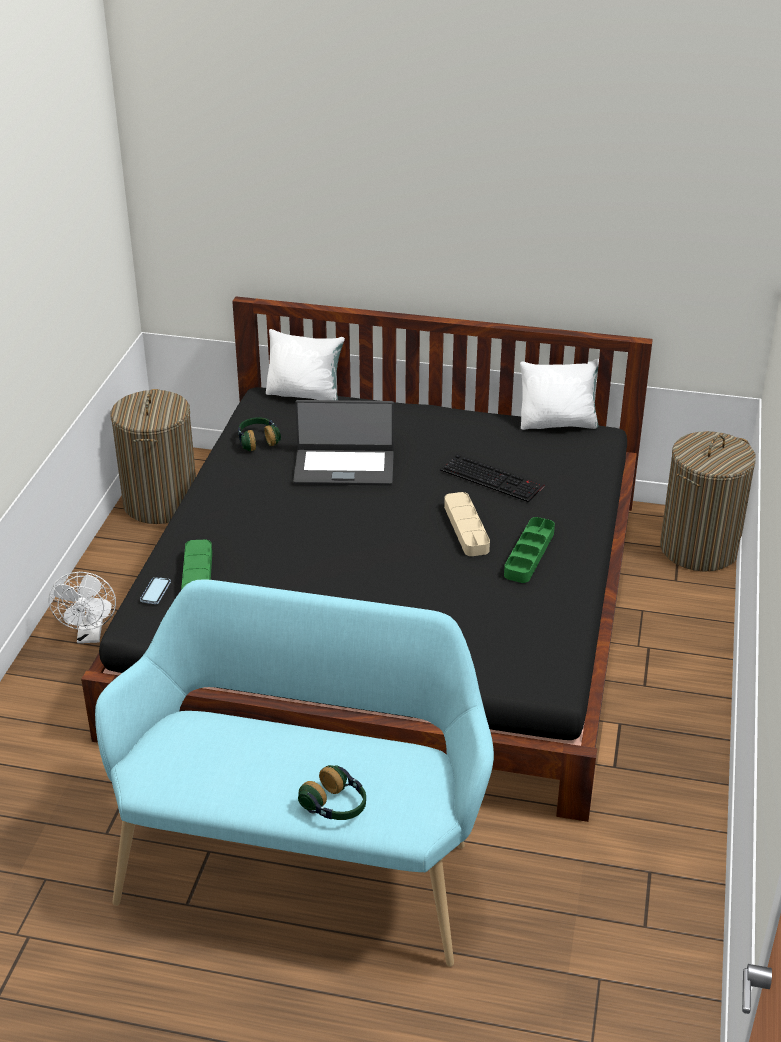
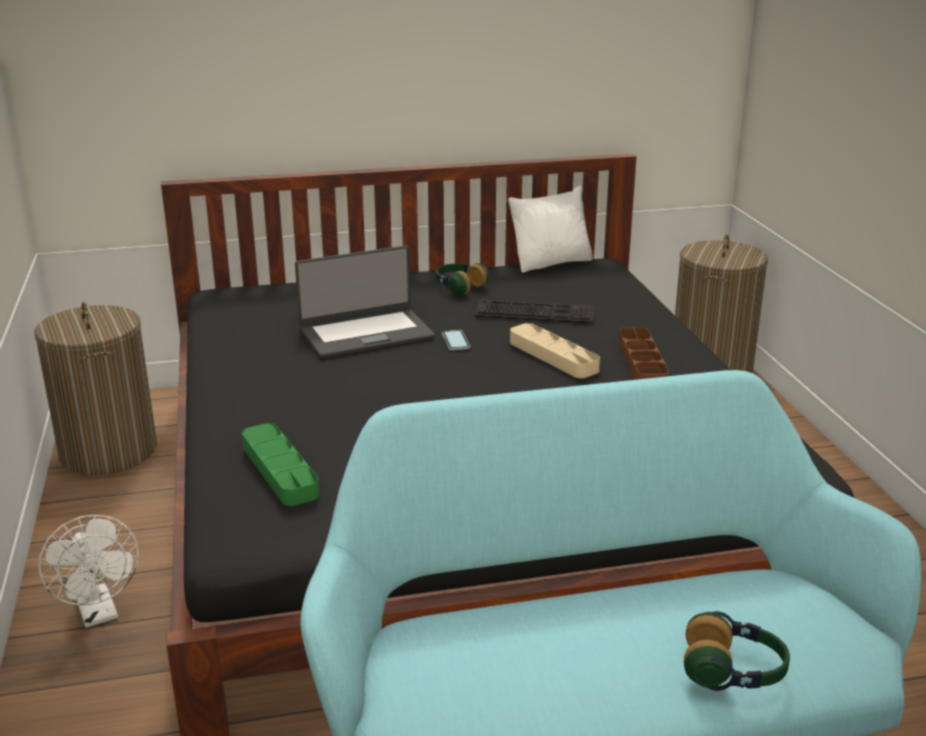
camera: 25 degrees left, 10 degrees down
(155, 592) = (231, 498): phone -> phone (455, 341)
(258, 441) = (243, 331): headphones -> headphones (459, 287)
(305, 394) = (264, 285): white pillow -> none
(529, 554) = (642, 363): green tray -> brown tray

